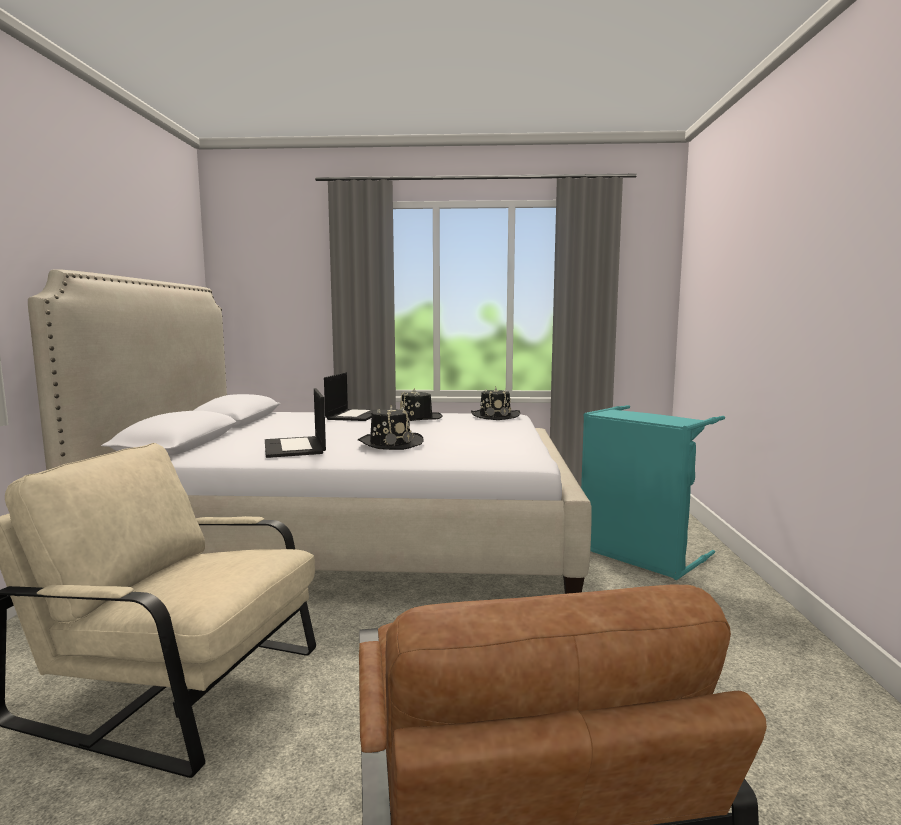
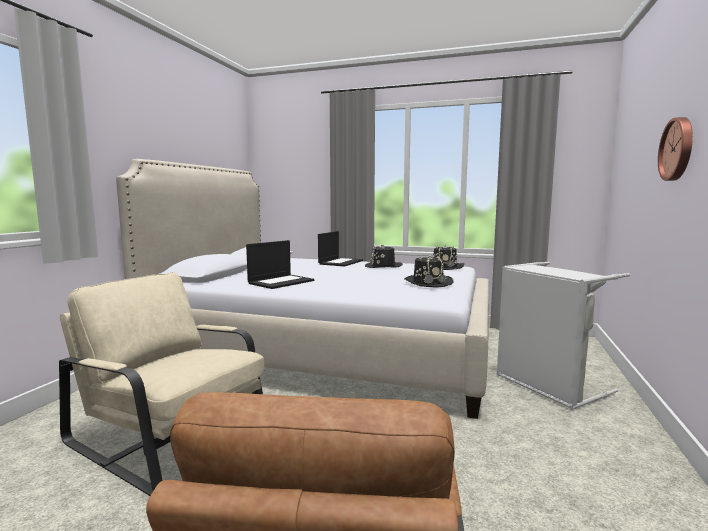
camera: 15 degrees right, 0 degrees up
(295, 447) = (281, 282): laptop -> laptop turned 135 degrees counterclockwise
(390, 443) = (347, 282): black hat -> black hat (428, 282)
(639, 555) = (547, 386): turquoise laundry basket -> grey laundry basket
(776, 275) = (678, 149): none -> wall clock

